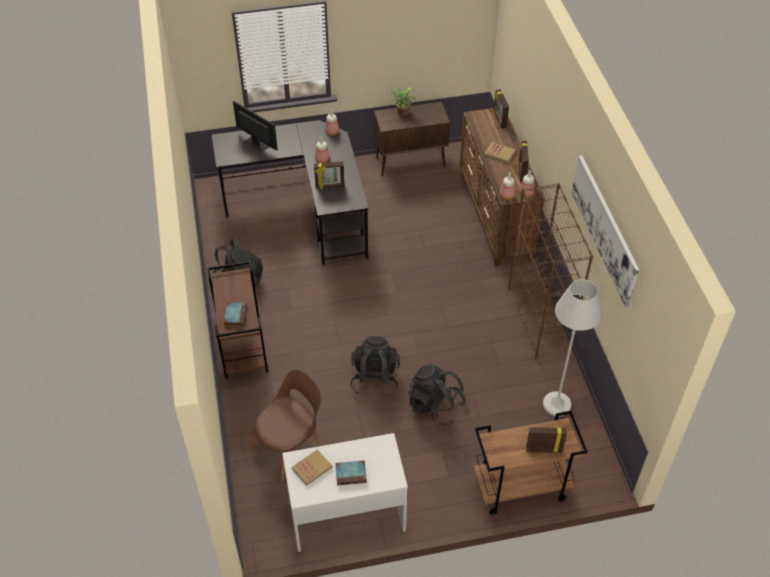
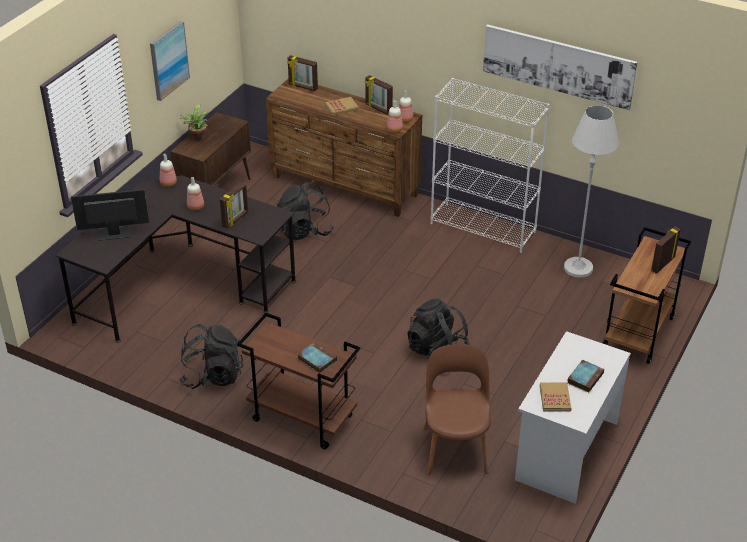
camera: 50 degrees left, 10 degrees down
(390, 41) = (168, 60): none -> picture
(435, 406) = (507, 333): black backpack -> black backpack (305, 231)
(538, 320) = (483, 228): brown bookcase -> white bookcase

